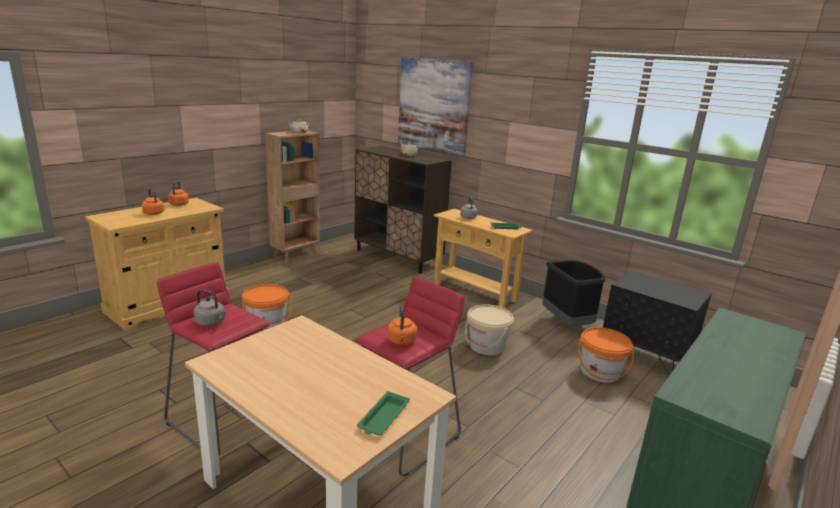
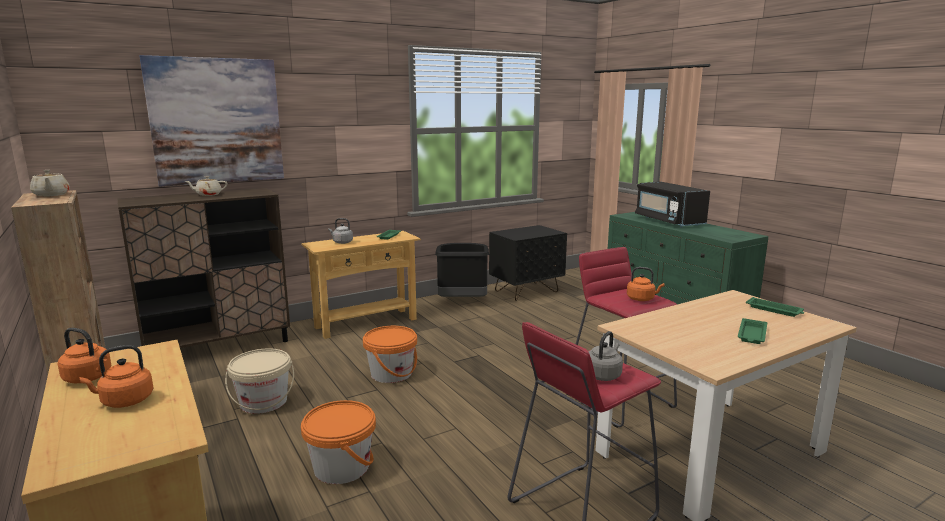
camera: 70 degrees left, 5 degrees down
(292, 390) = (752, 335): none -> green tray
(486, 346) = (482, 339): beige bucket -> beige bucket (263, 402)
(600, 372) = (541, 309): orange bucket -> orange bucket (391, 373)
(746, 349) = (668, 221): none -> black microwave

